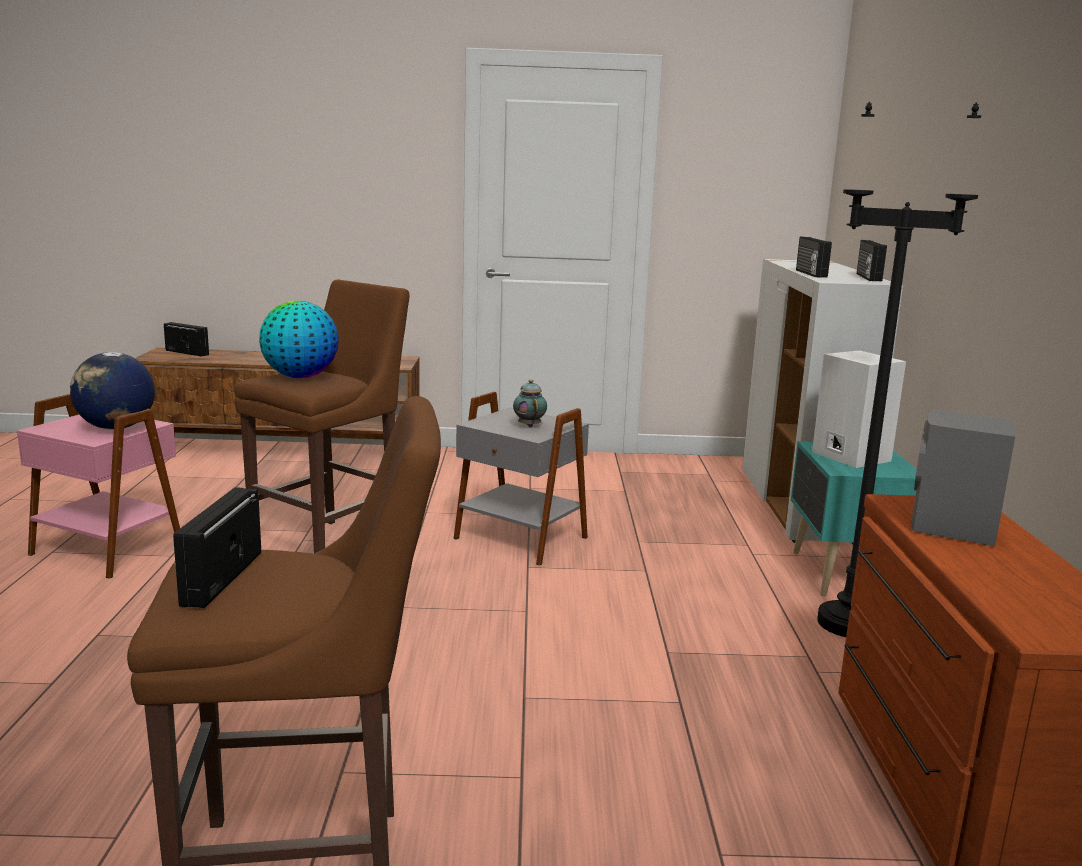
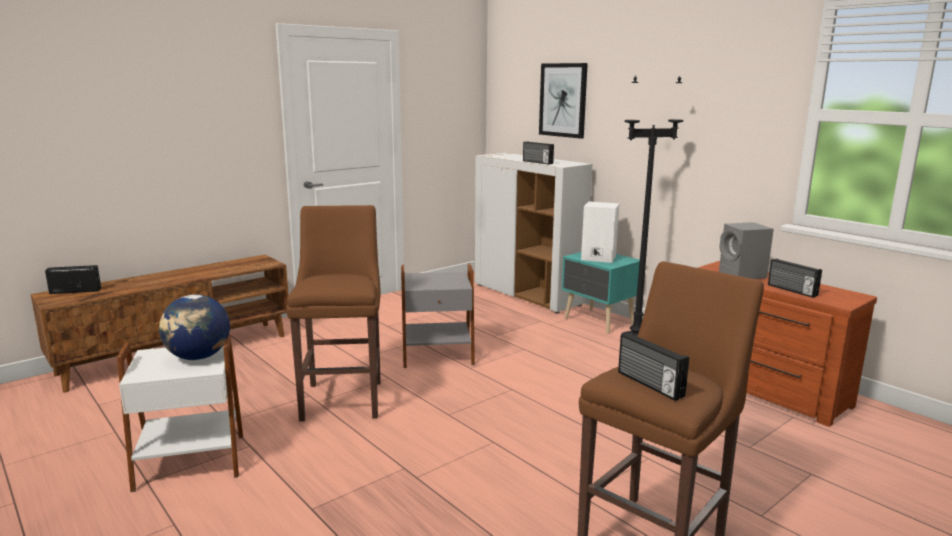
camera: 40 degrees left, 0 degrees up
(109, 548) = (190, 460): pink side table -> white side table
(300, 377) = (328, 281): globe -> none
(529, 425) = (443, 280): teapot -> none
(867, 277) = (564, 161): radio -> radio (791, 290)
(895, 167) = (563, 100): none -> picture

